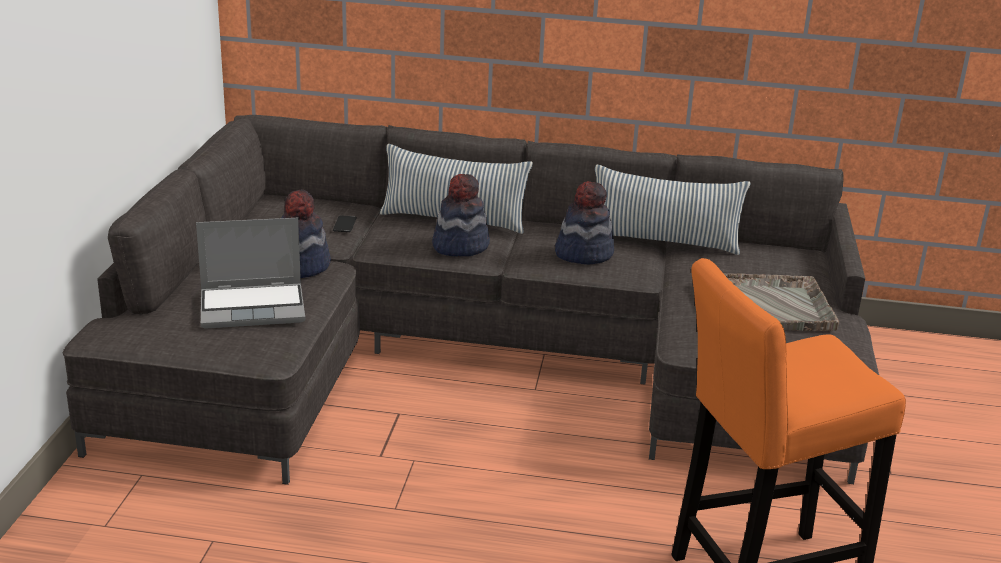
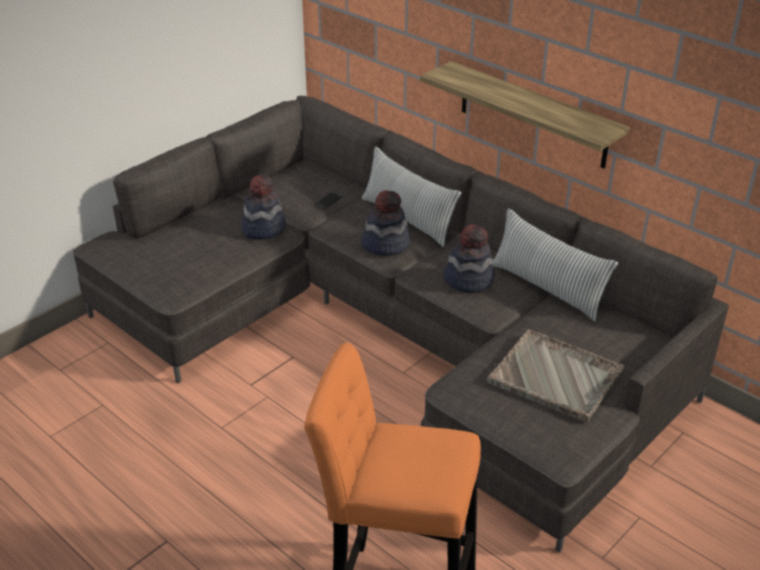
camera: 35 degrees right, 10 degrees up
(254, 307) = (199, 253): laptop -> none
(585, 59) = (532, 115): none -> shelf

